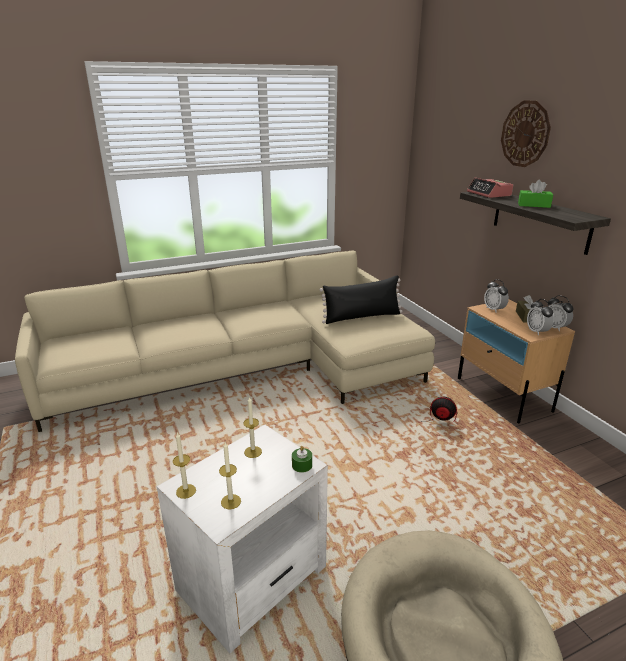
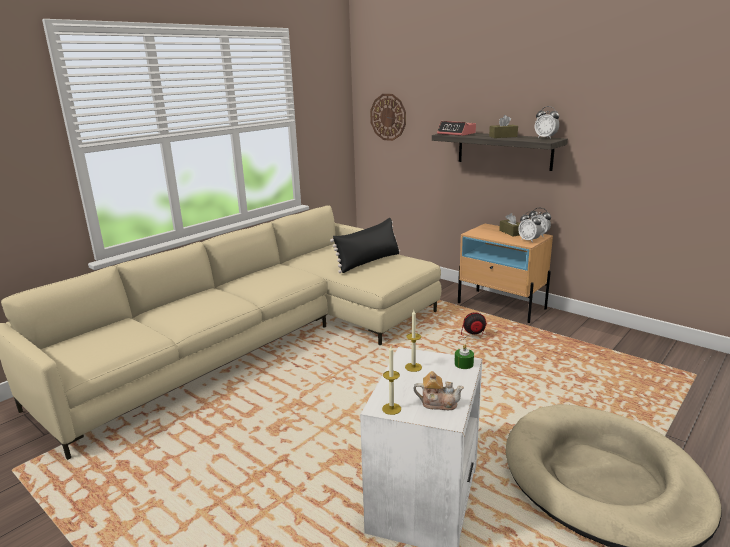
camera: 25 degrees left, 5 degrees down
(231, 501) = (438, 403): candle -> teapot
(494, 309) = (482, 232): alarm clock -> alarm clock (545, 138)
(525, 134) = (478, 80): wall clock -> wall clock (388, 117)
(533, 205) = (503, 136): green tissue box -> brown tissue box

